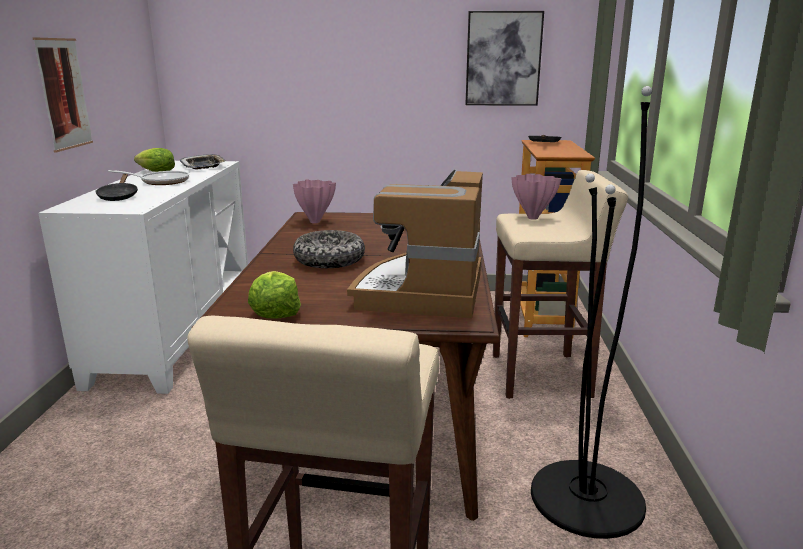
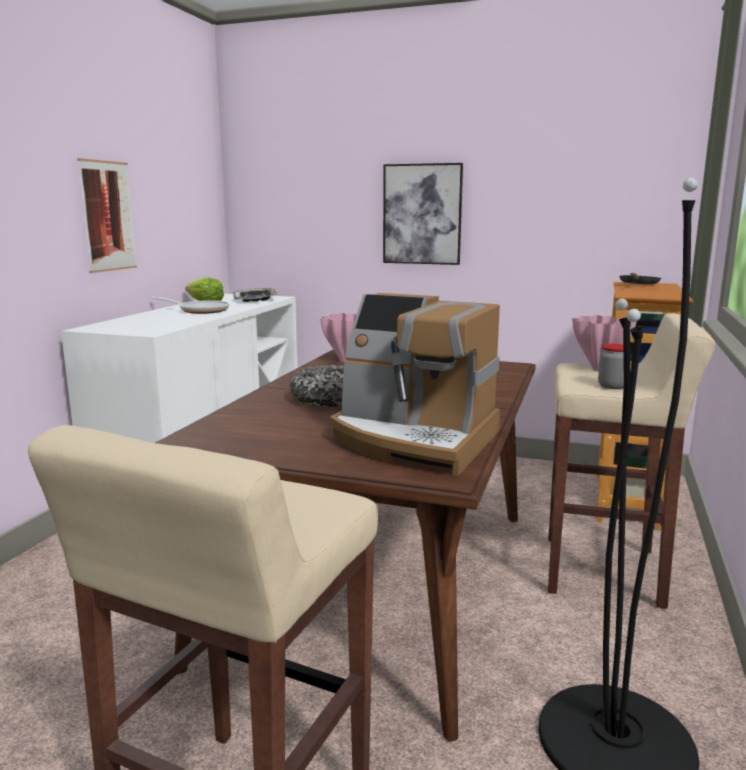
camera: 15 degrees right, 5 degrees down
(118, 196) = (147, 321): black frying pan -> none
(275, 312) = (231, 446): lettuce -> none
(423, 292) = (414, 440): coffee machine -> coffee machine turned 90 degrees counterclockwise
(503, 59) = (595, 186): picture -> picture (422, 214)
(551, 232) = (612, 386): none -> jar

